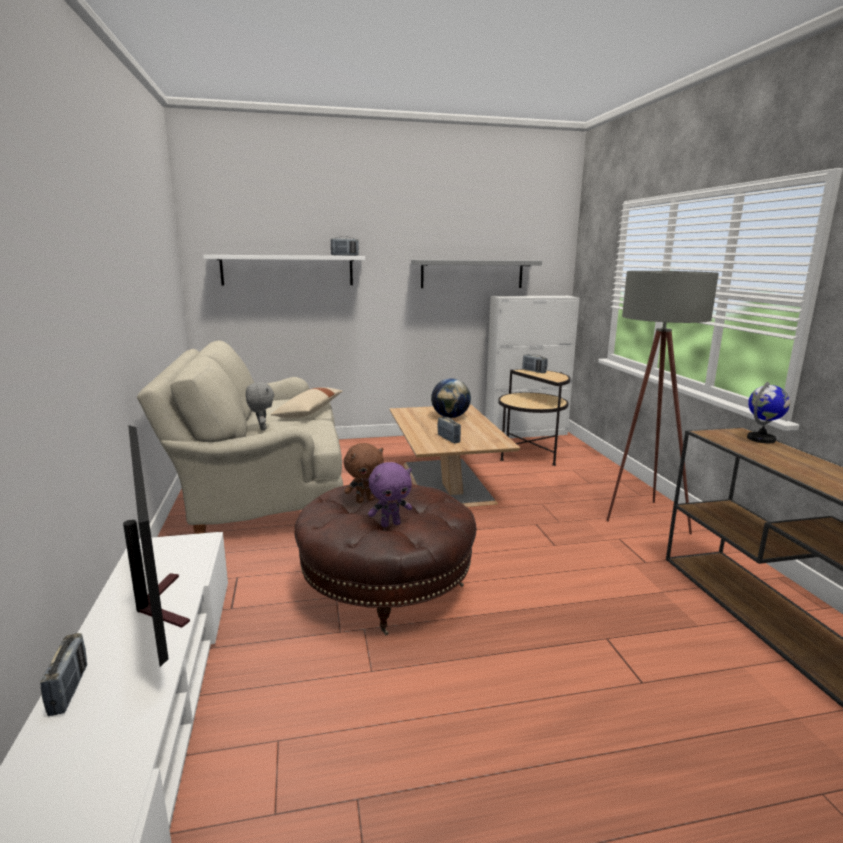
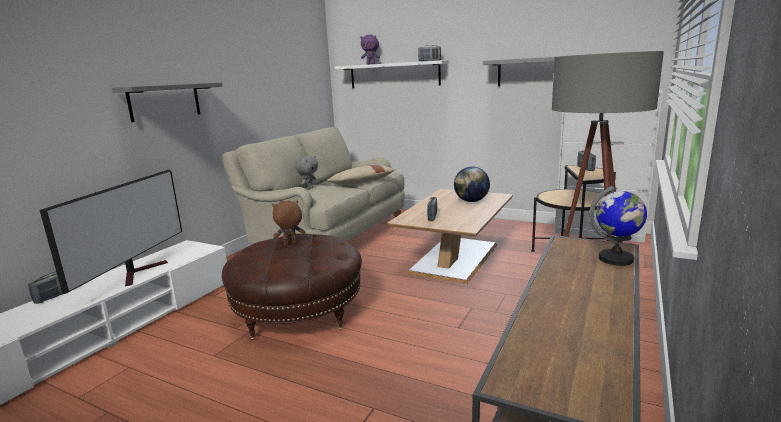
camera: 40 degrees right, 0 degrees up
(89, 311) = (165, 101): none -> grey shelf
(364, 500) = (290, 244): brown plush toy -> brown plush toy turned 150 degrees clockwise
(390, 524) = (273, 262): purple plush toy -> purple plush toy (371, 64)

